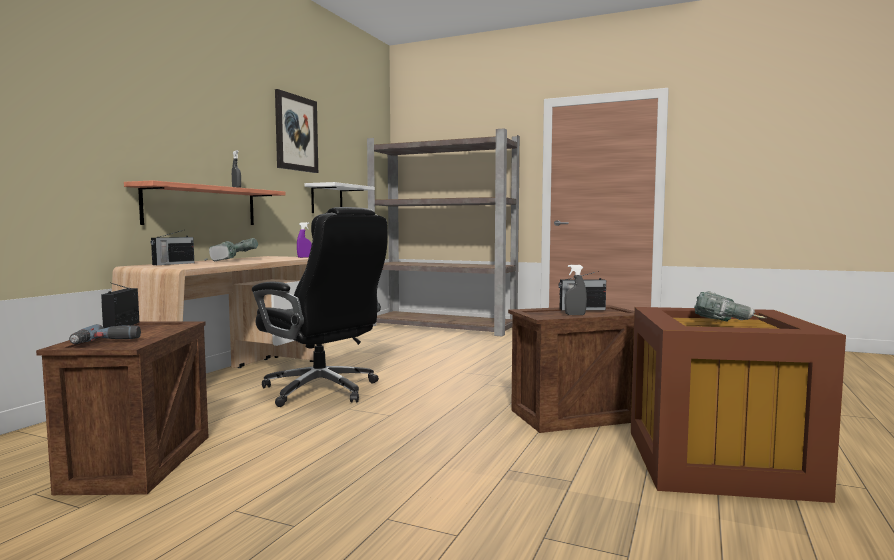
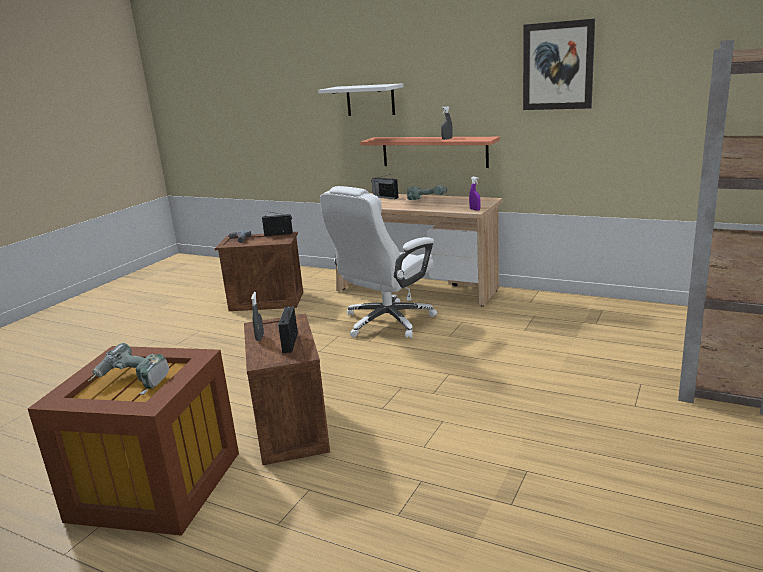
camera: 95 degrees right, 15 degrees up
(322, 390) = (386, 322): black office chair -> white office chair
(327, 199) = (612, 138): white shelf -> white shelf (370, 100)

